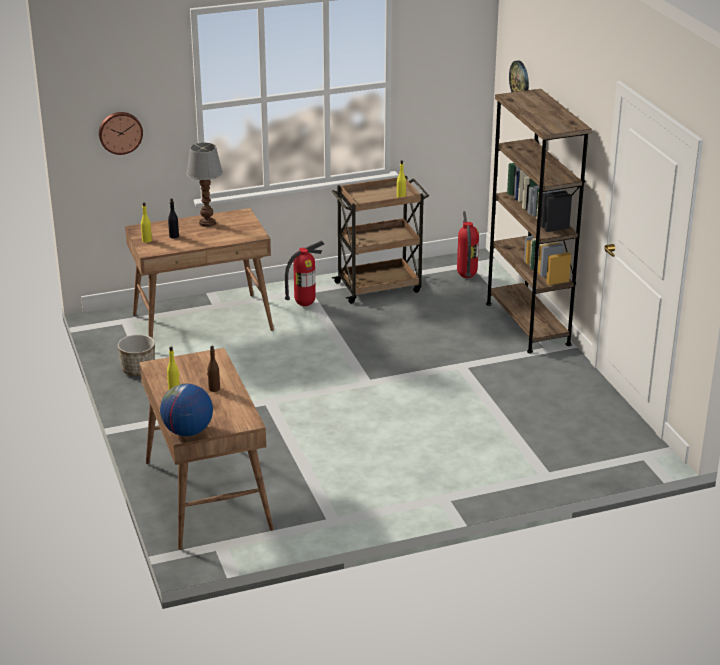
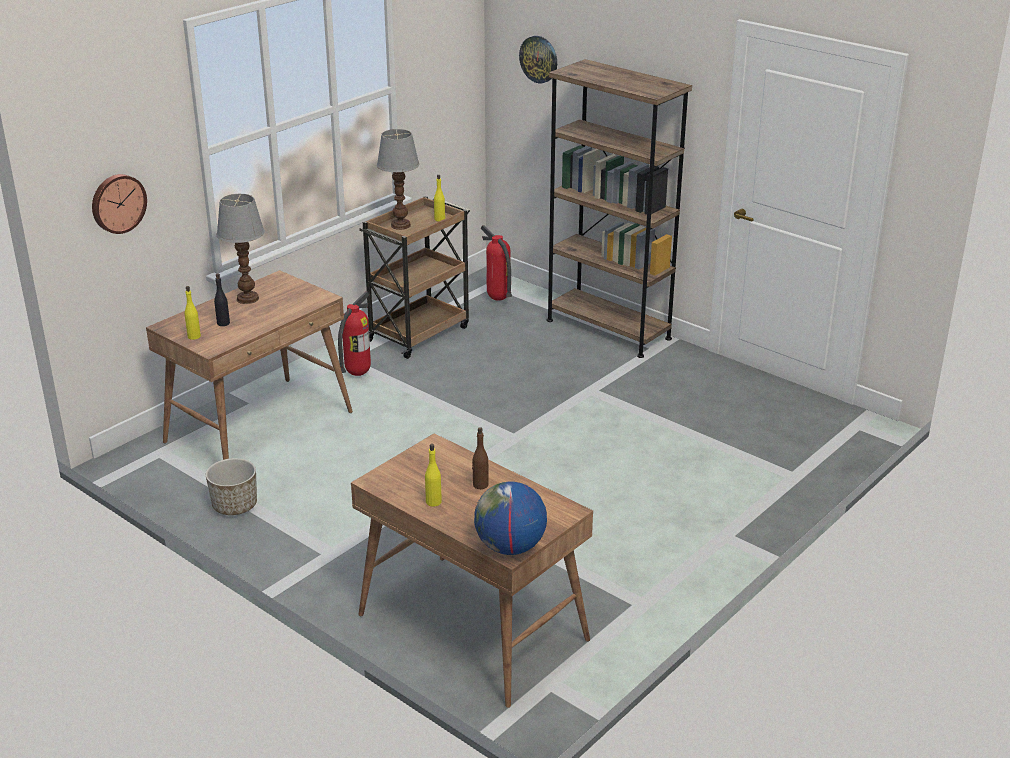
camera: 30 degrees left, 0 degrees up
(366, 195) = (400, 225): none -> table lamp

